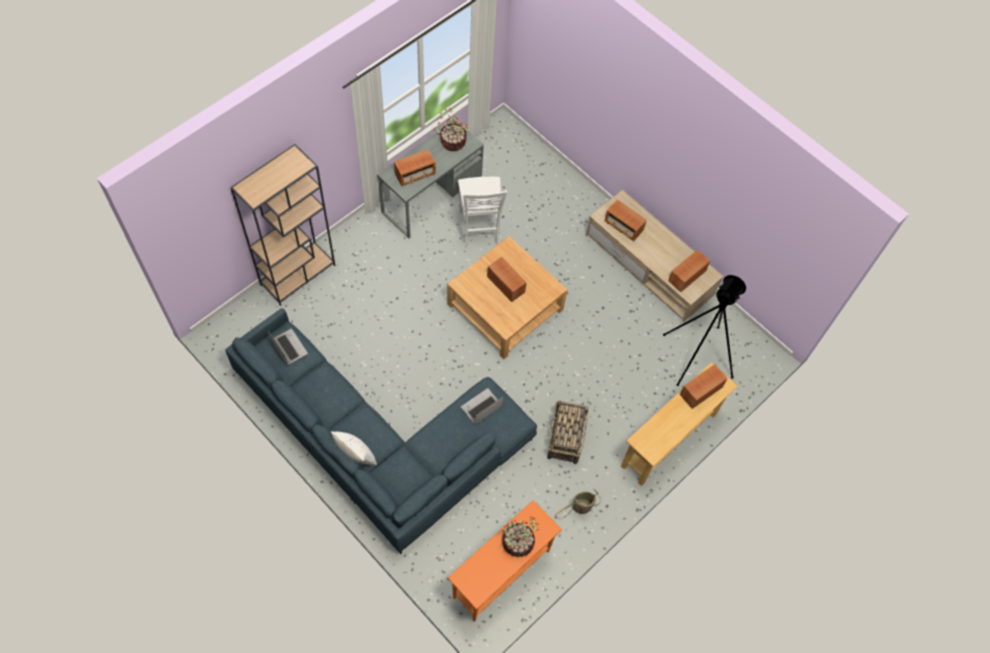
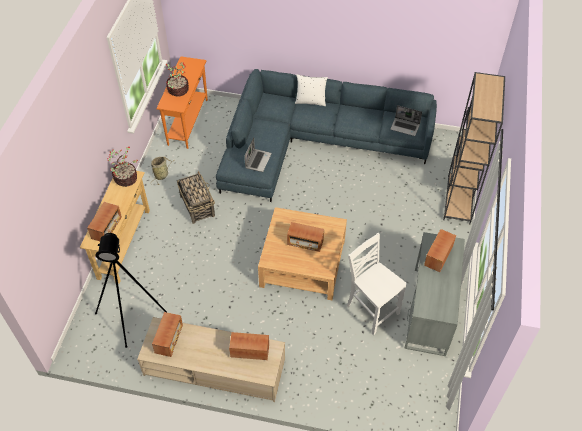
camera: 150 degrees right, 10 degrees down
(452, 142) = (438, 301): potted plant -> potted plant (126, 178)

